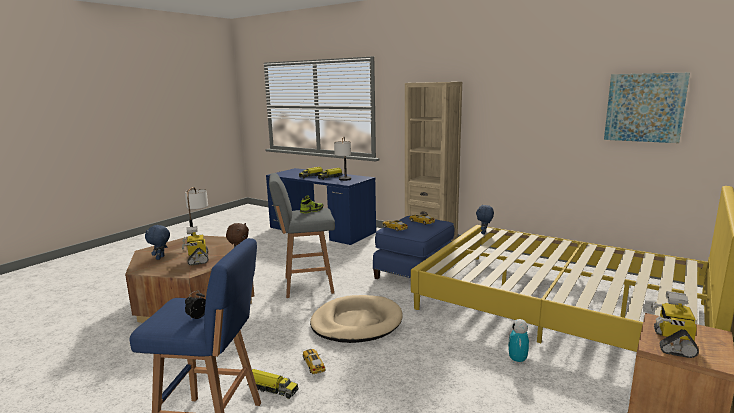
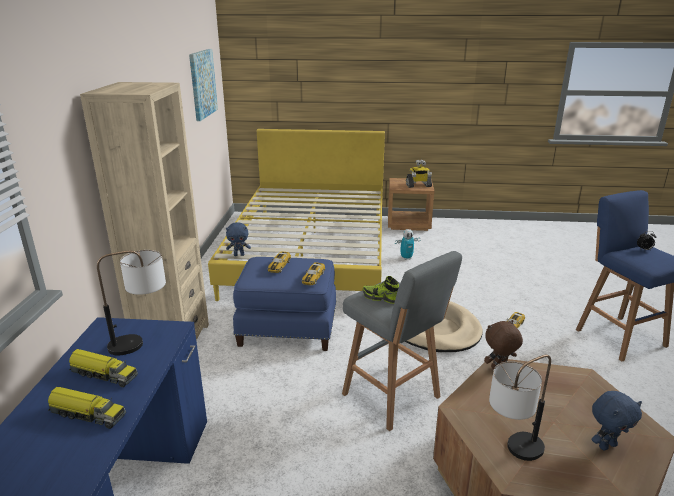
camera: 120 degrees left, 10 degrees up
(197, 259) = (555, 399): toy robot -> none
(272, 389) = (559, 332): toy truck -> none

